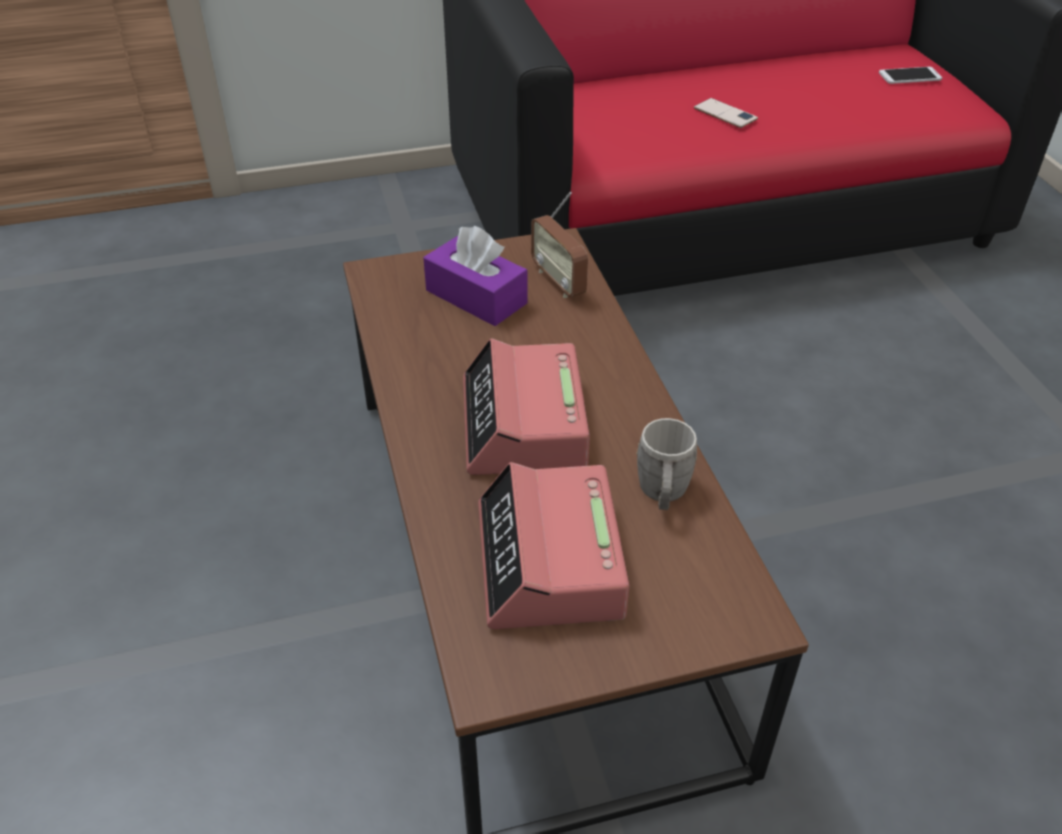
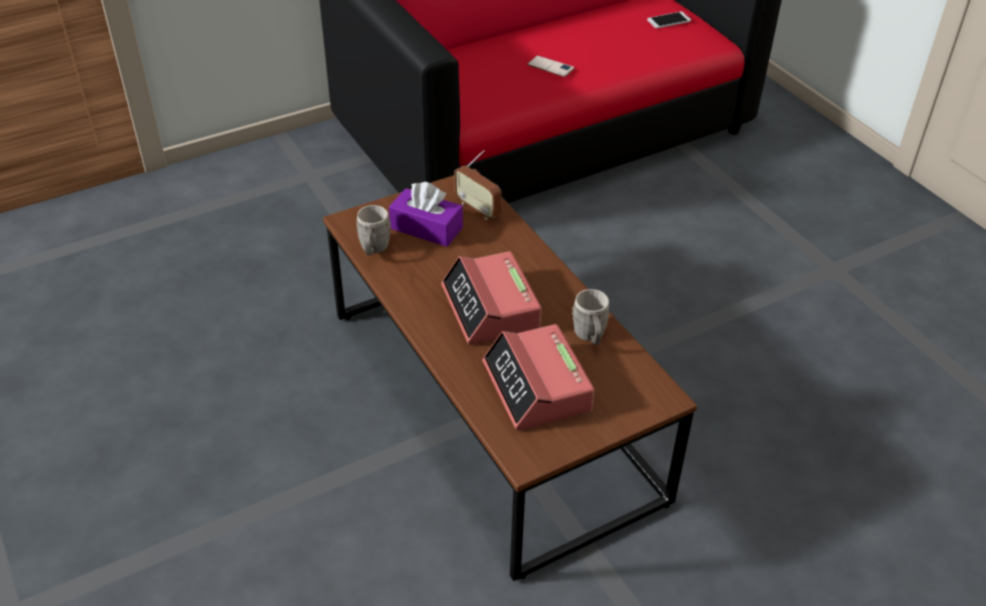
camera: 15 degrees left, 0 degrees up
(391, 315) = (373, 249): none -> grey mug

